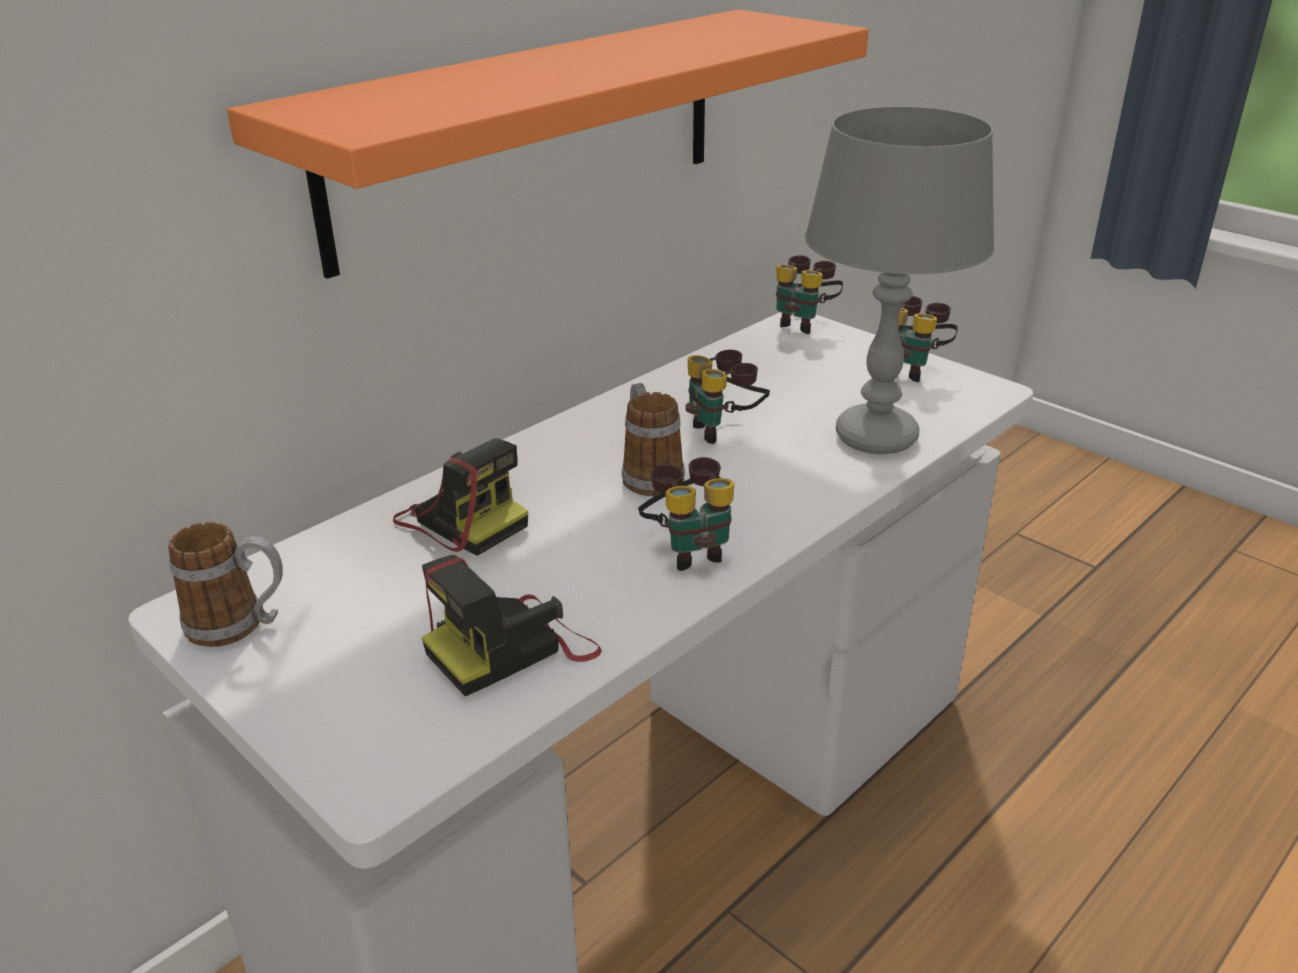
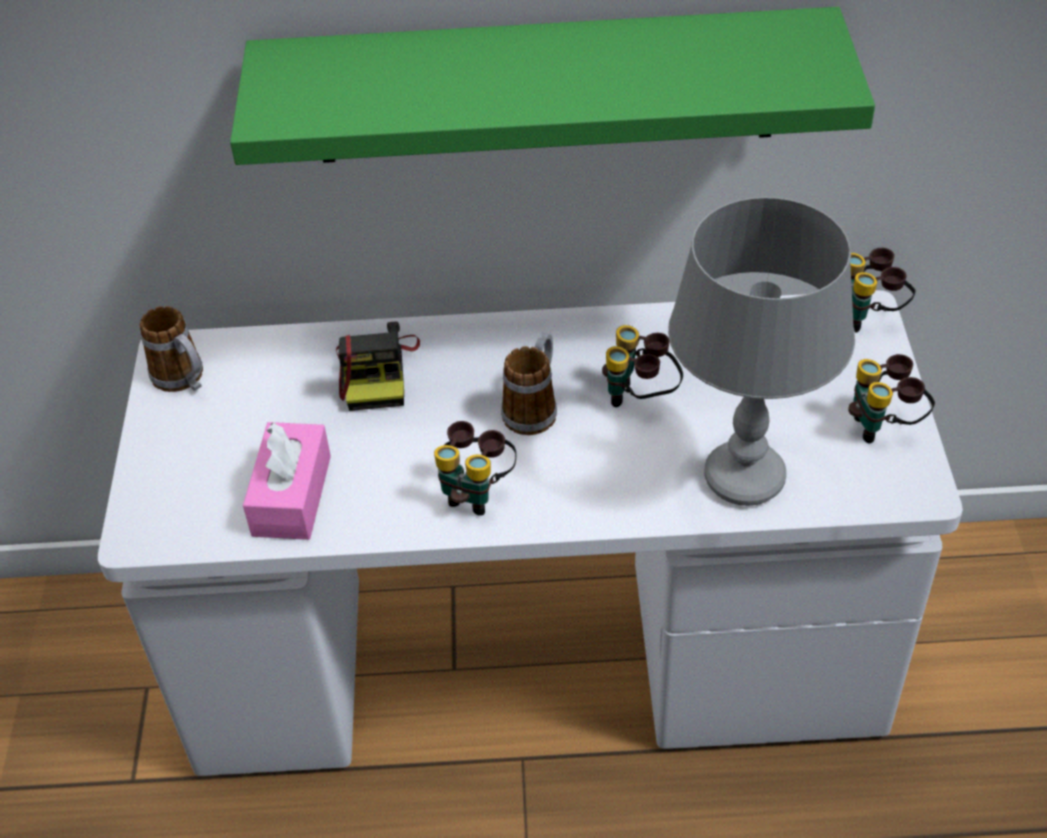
camera: 45 degrees right, 15 degrees up
(512, 648) = (292, 495): camera -> pink tissue box
(531, 133) = (545, 87): orange shelf -> green shelf

